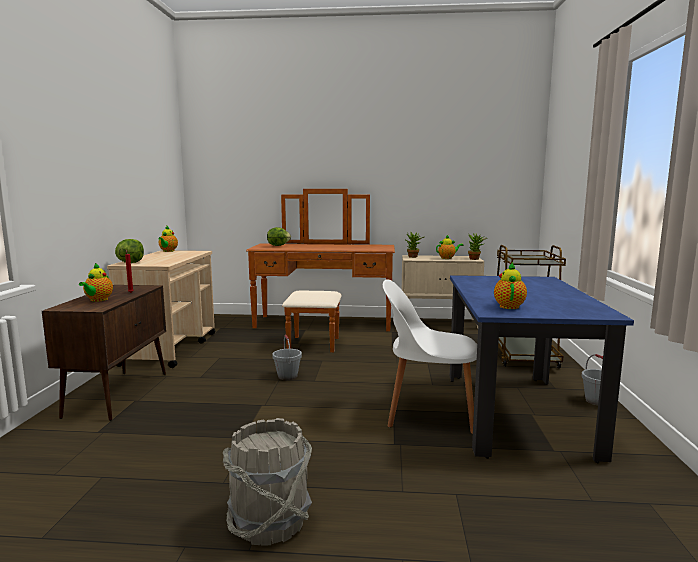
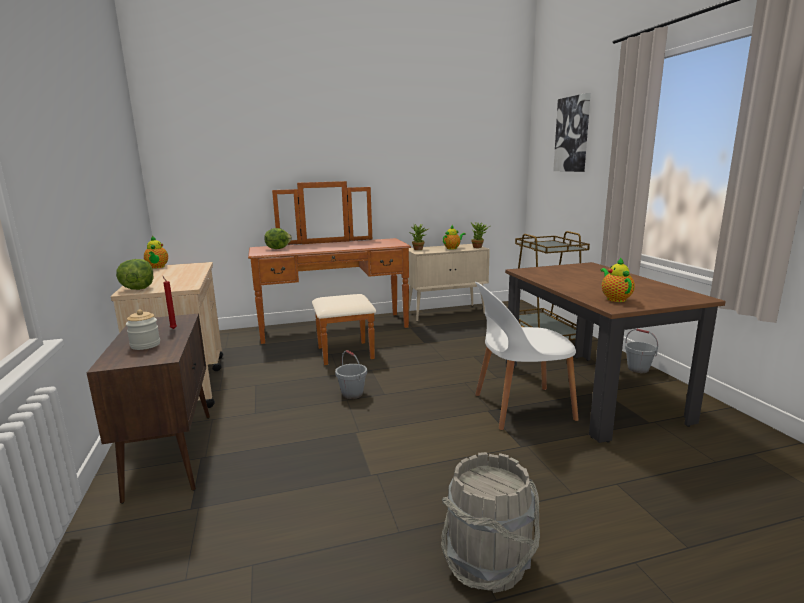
camera: 20 degrees left, 5 degrees up
(98, 300) = (145, 345): teapot -> jar
(515, 412) = (589, 392): blue dining table -> brown dining table
(572, 144) = (572, 134): none -> picture

